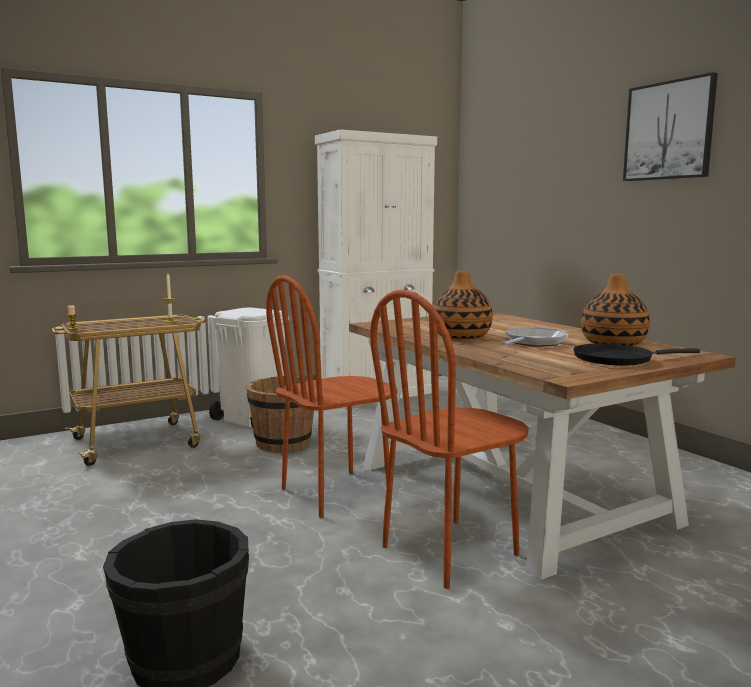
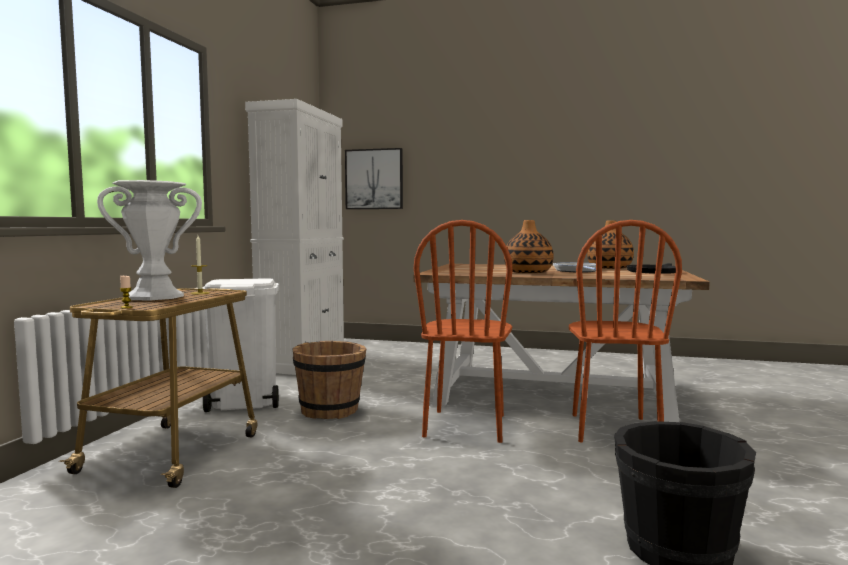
camera: 45 degrees left, 5 degrees down
(128, 321) = (155, 297): none -> white vase
(669, 131) = (537, 132): picture -> picture (374, 179)

